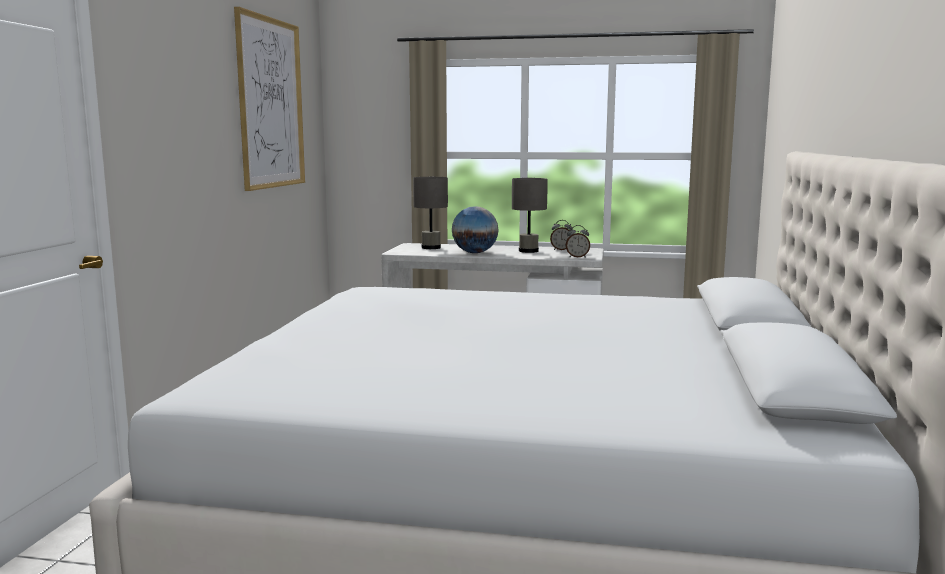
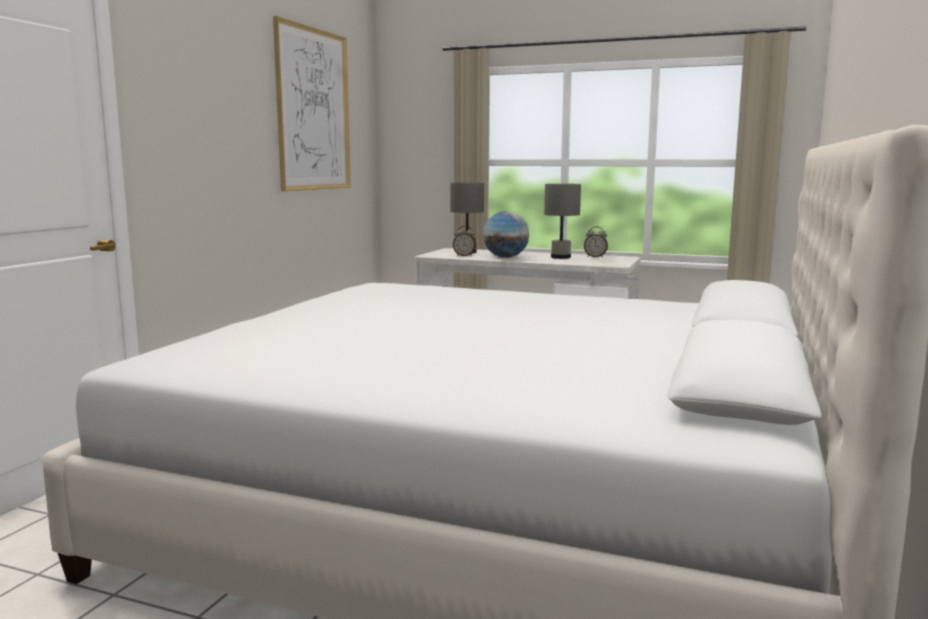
camera: 10 degrees right, 0 degrees up
(577, 257) = (606, 263): alarm clock -> alarm clock (464, 256)

